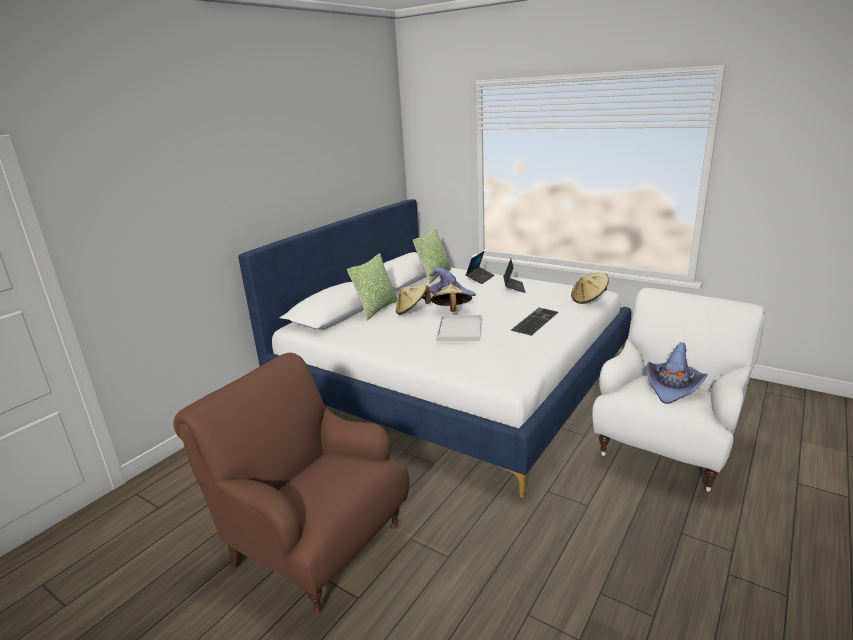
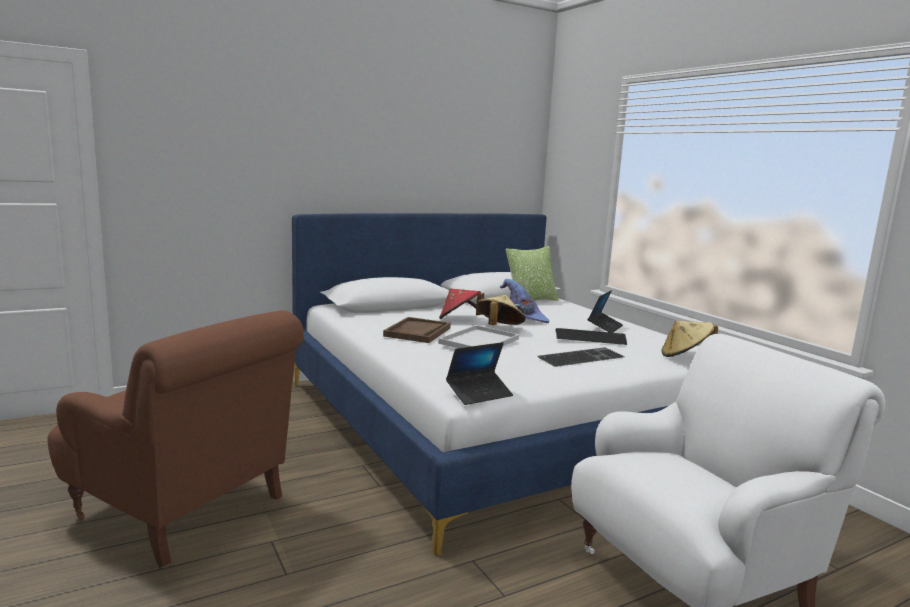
camera: 25 degrees right, 10 degrees down
(315, 544) = (184, 508): brown armchair -> brown armchair turned 150 degrees clockwise
(376, 309) = (426, 311): pillow -> none
(403, 334) = (417, 332): none -> brown tray
(412, 311) = (459, 319): beige hat -> red hat
(480, 278) = (579, 313): laptop -> laptop (479, 394)
(518, 301) = (590, 338): none -> keyboard
(673, 387) = (689, 471): purple hat -> none

